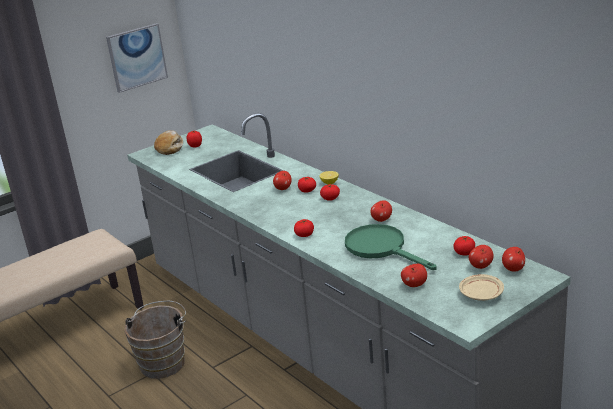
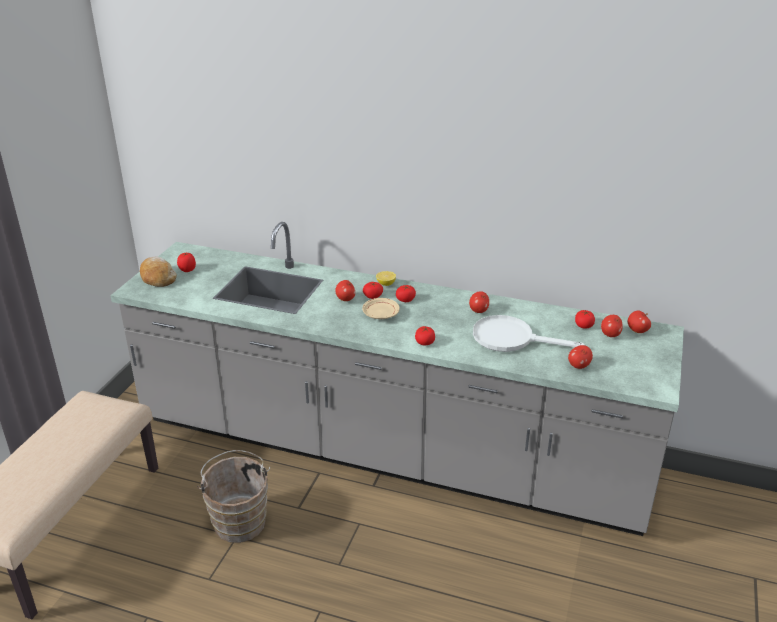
camera: 35 degrees left, 5 degrees up
(137, 57) = (81, 175): picture -> none
(381, 248) = (511, 338): green frying pan -> white frying pan
(481, 294) = (639, 359): beige plate -> beige plate (380, 314)

